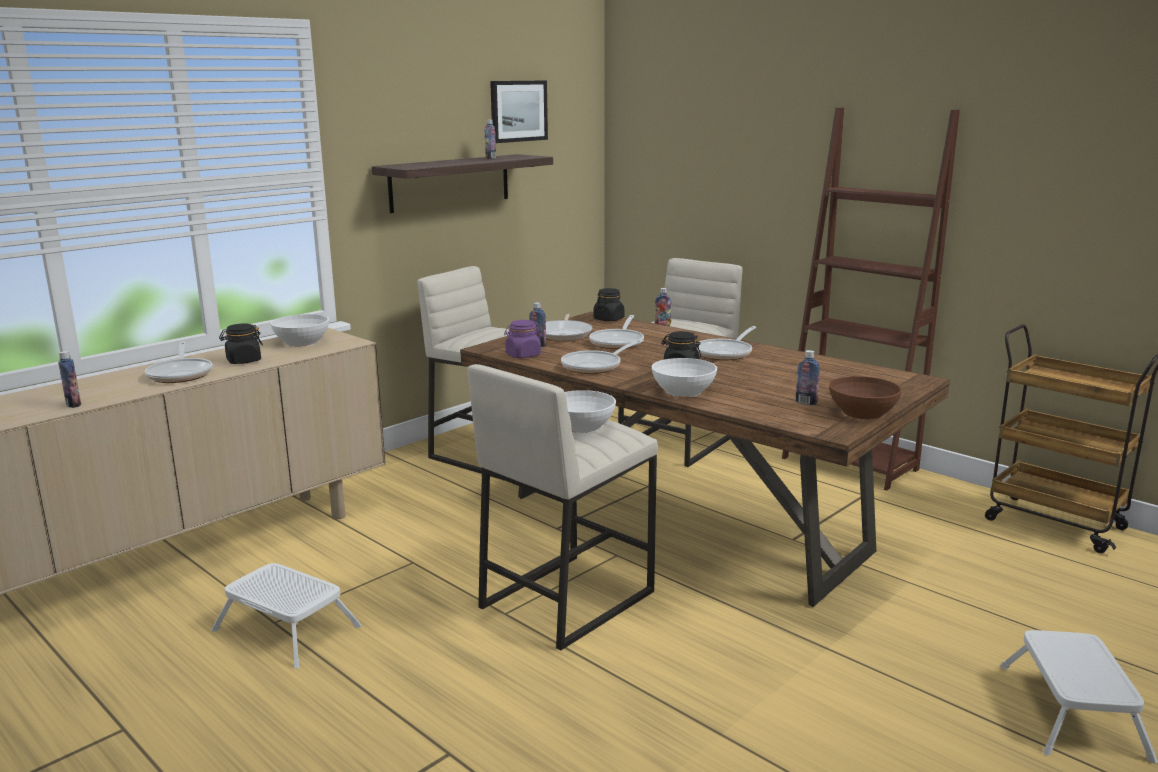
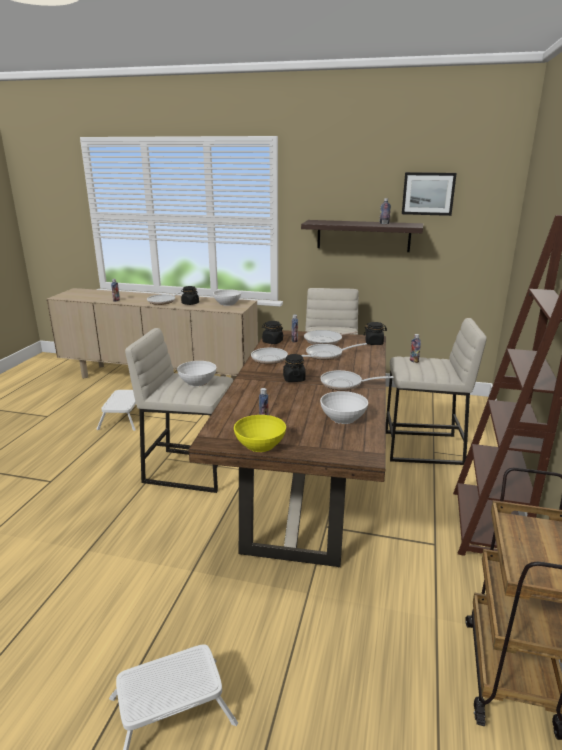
camera: 60 degrees right, 5 degrees up
(523, 355) = (272, 342): purple jar -> black jar
(684, 391) = (250, 388): white bowl -> white bowl (343, 418)
(862, 413) = (259, 444): brown bowl -> yellow bowl

